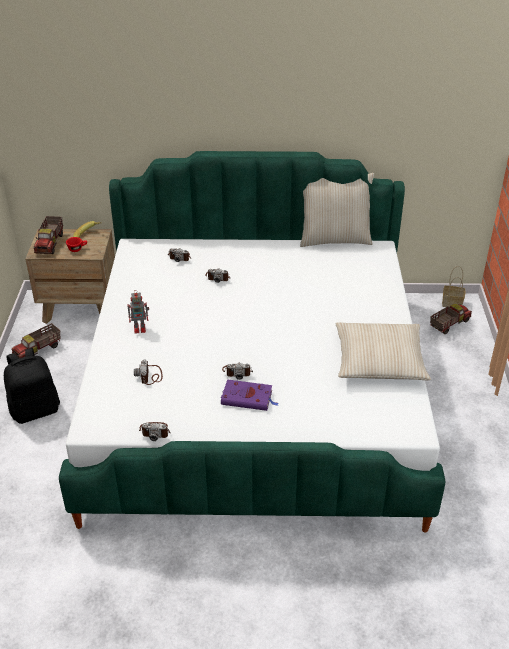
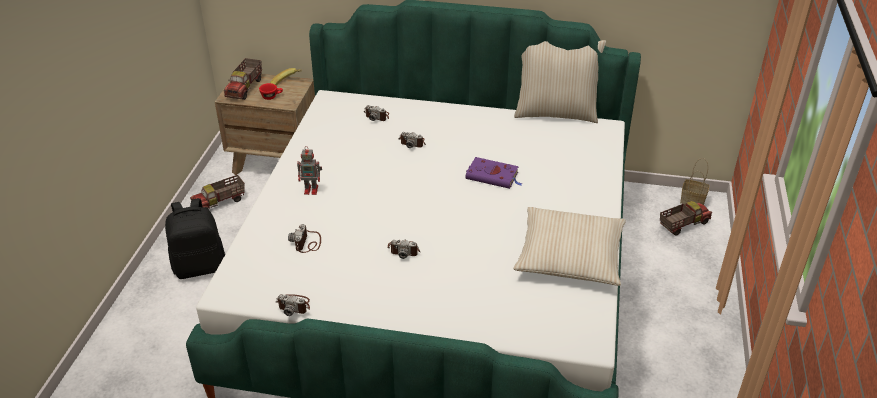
camera: 10 degrees right, 0 degrees up
(248, 398) = (408, 281): purple book -> purple book (493, 176)

